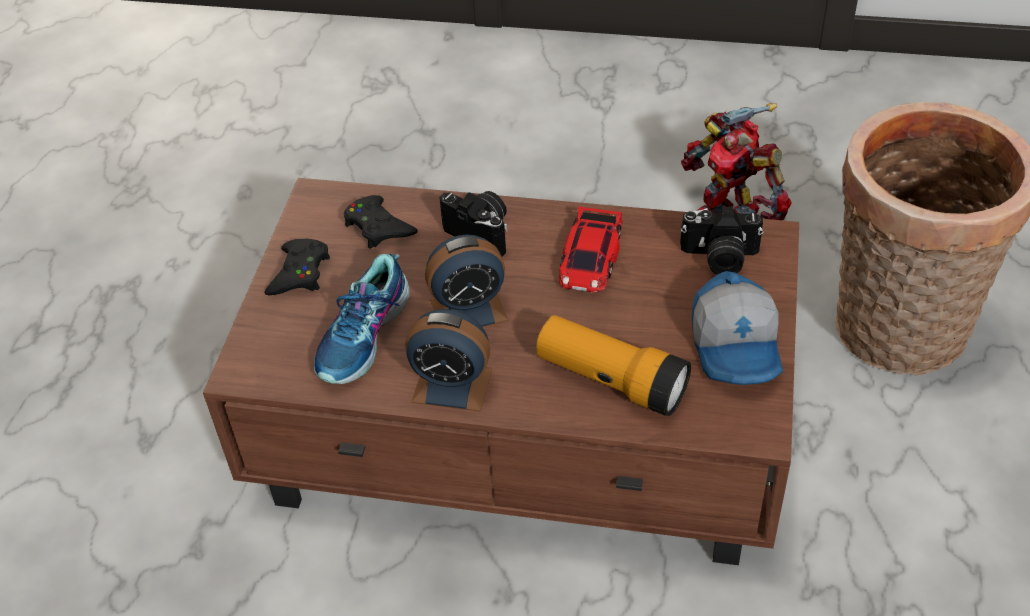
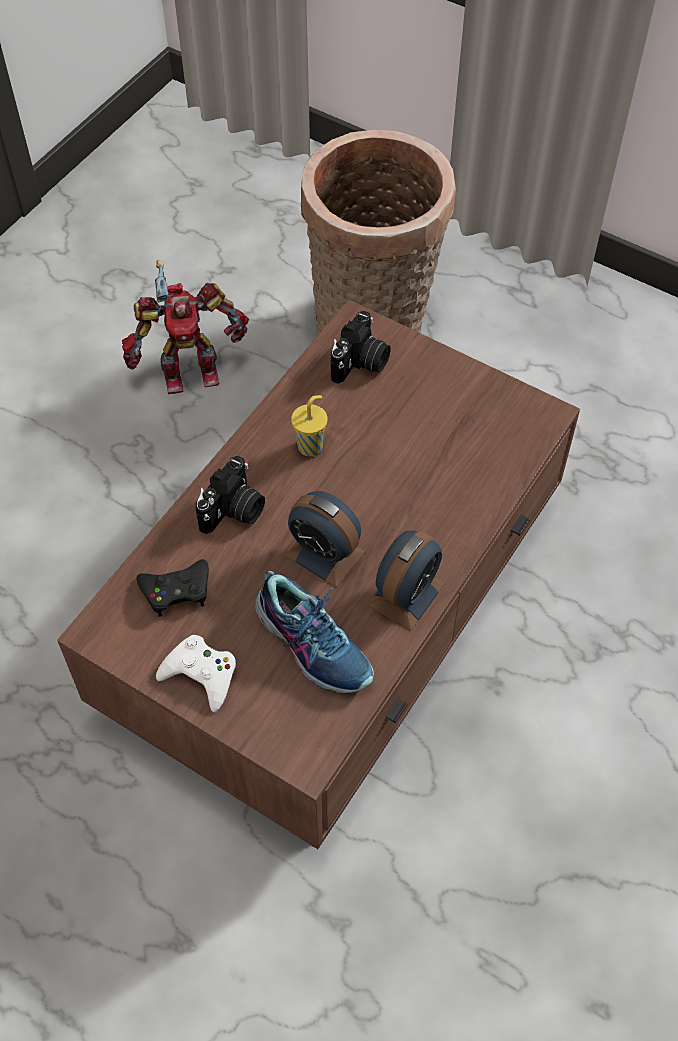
camera: 70 degrees left, 10 degrees up
(299, 273) = (201, 674): black game controller -> white game controller
(468, 310) = (325, 554): alarm clock -> alarm clock turned 120 degrees clockwise
(482, 232) = (234, 511): camera -> camera turned 150 degrees clockwise
(590, 257) = (311, 445): toy car -> yellow cup
(611, 380) = (455, 484): flashlight -> none
(737, 346) = (459, 392): cap -> none

